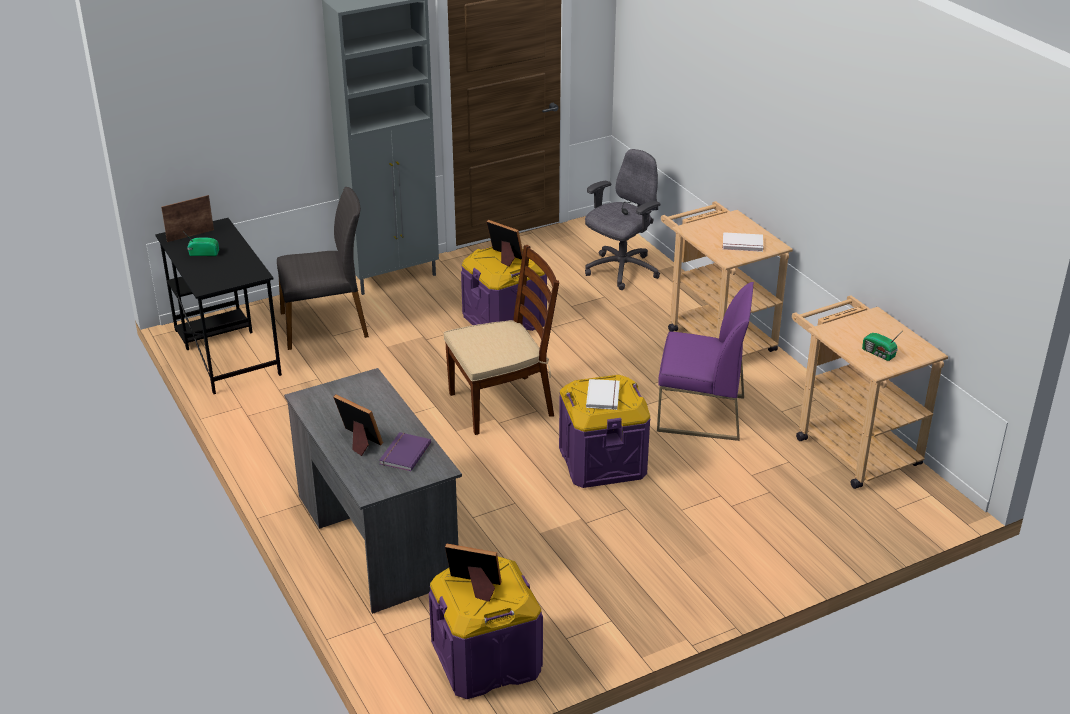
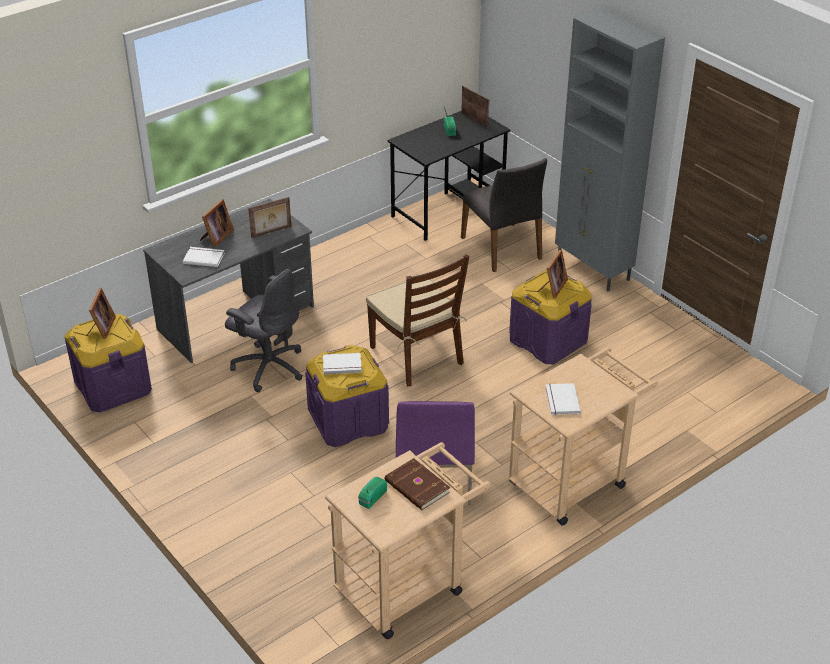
camera: 80 degrees right, 5 degrees up
(367, 397) = (271, 232): none -> picture frame
(403, 453) = (204, 257): purple book -> white book
(621, 271) = (671, 404): grey office chair -> grey office chair (268, 367)
(863, 328) = (416, 487): none -> brown book

